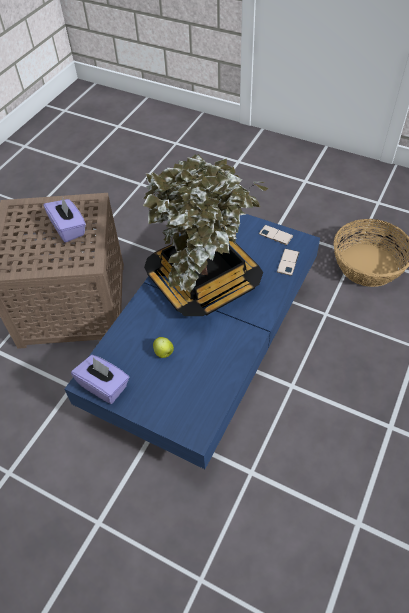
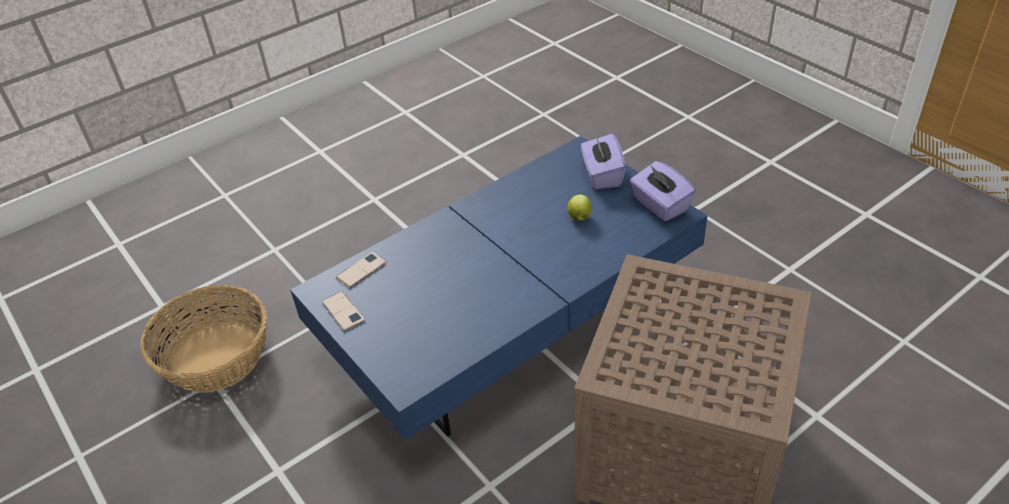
camera: 155 degrees left, 10 degrees down
(69, 228) = (661, 336): purple tissue box -> purple tissue box (601, 175)
(204, 280) = (485, 280): potted plant -> none

